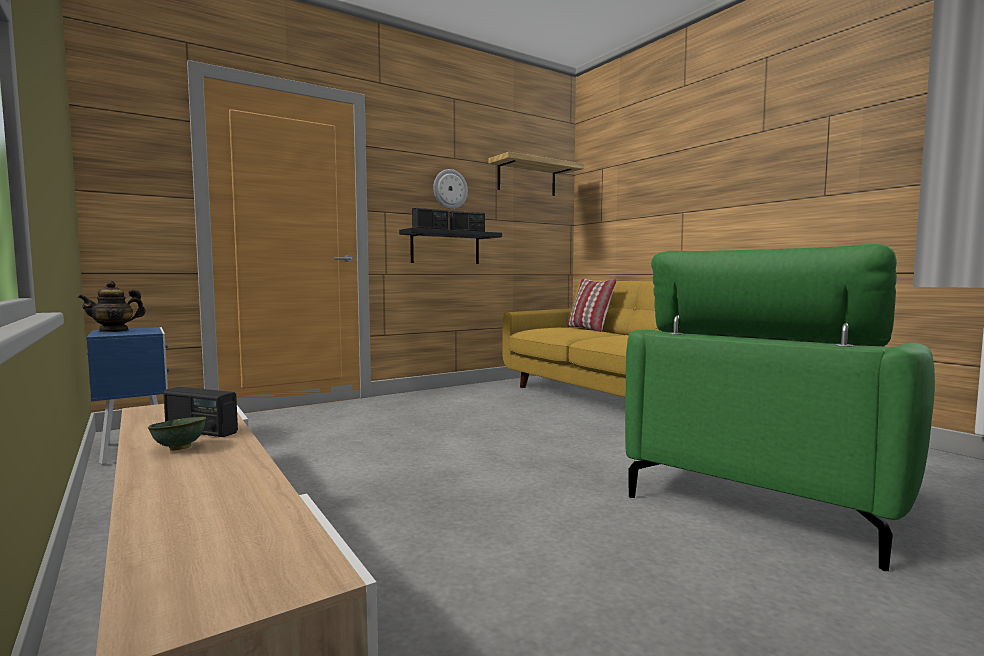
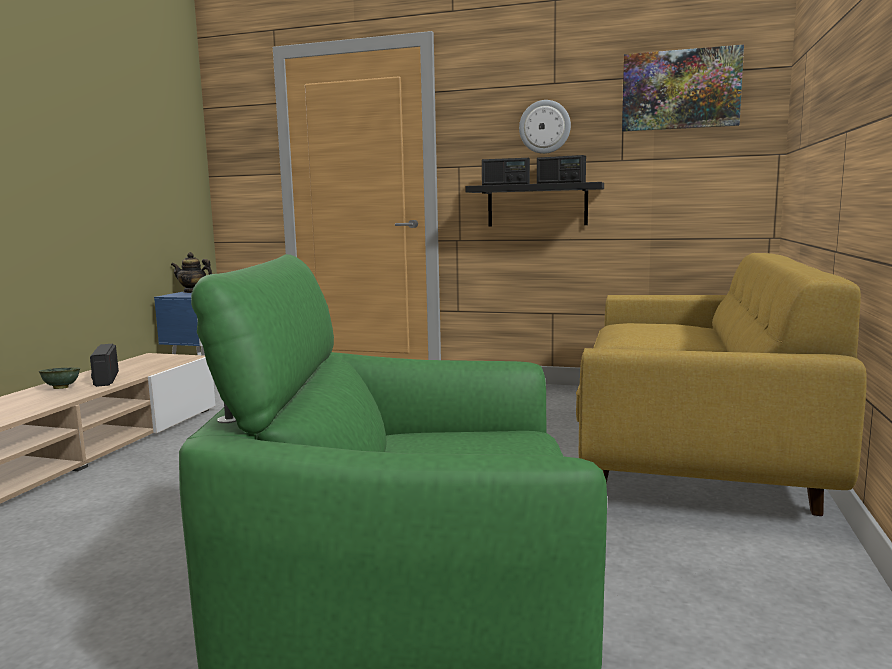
camera: 50 degrees right, 5 degrees up
(527, 178) = (680, 90): shelf -> picture
(589, 329) = (704, 333): pillow -> none

